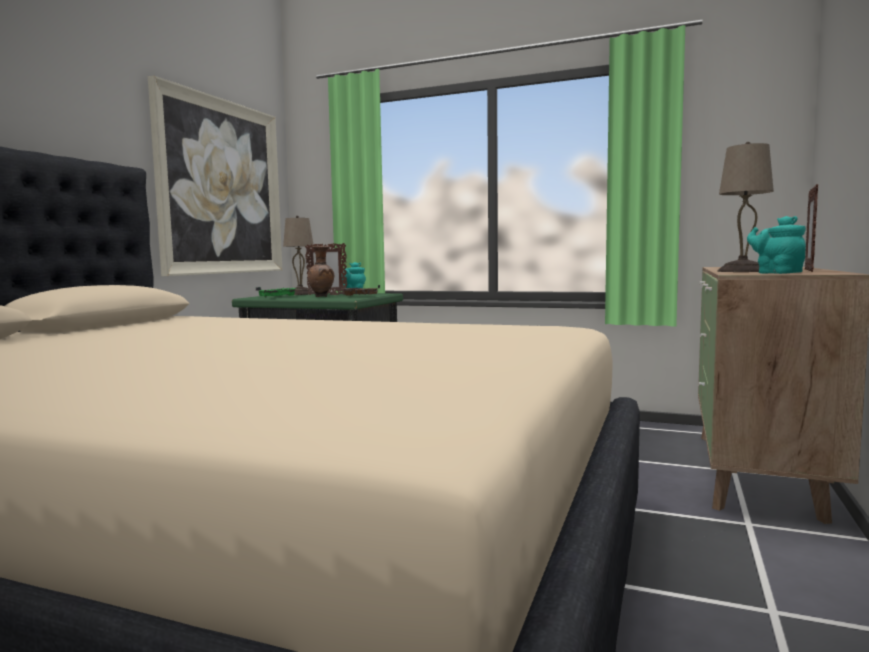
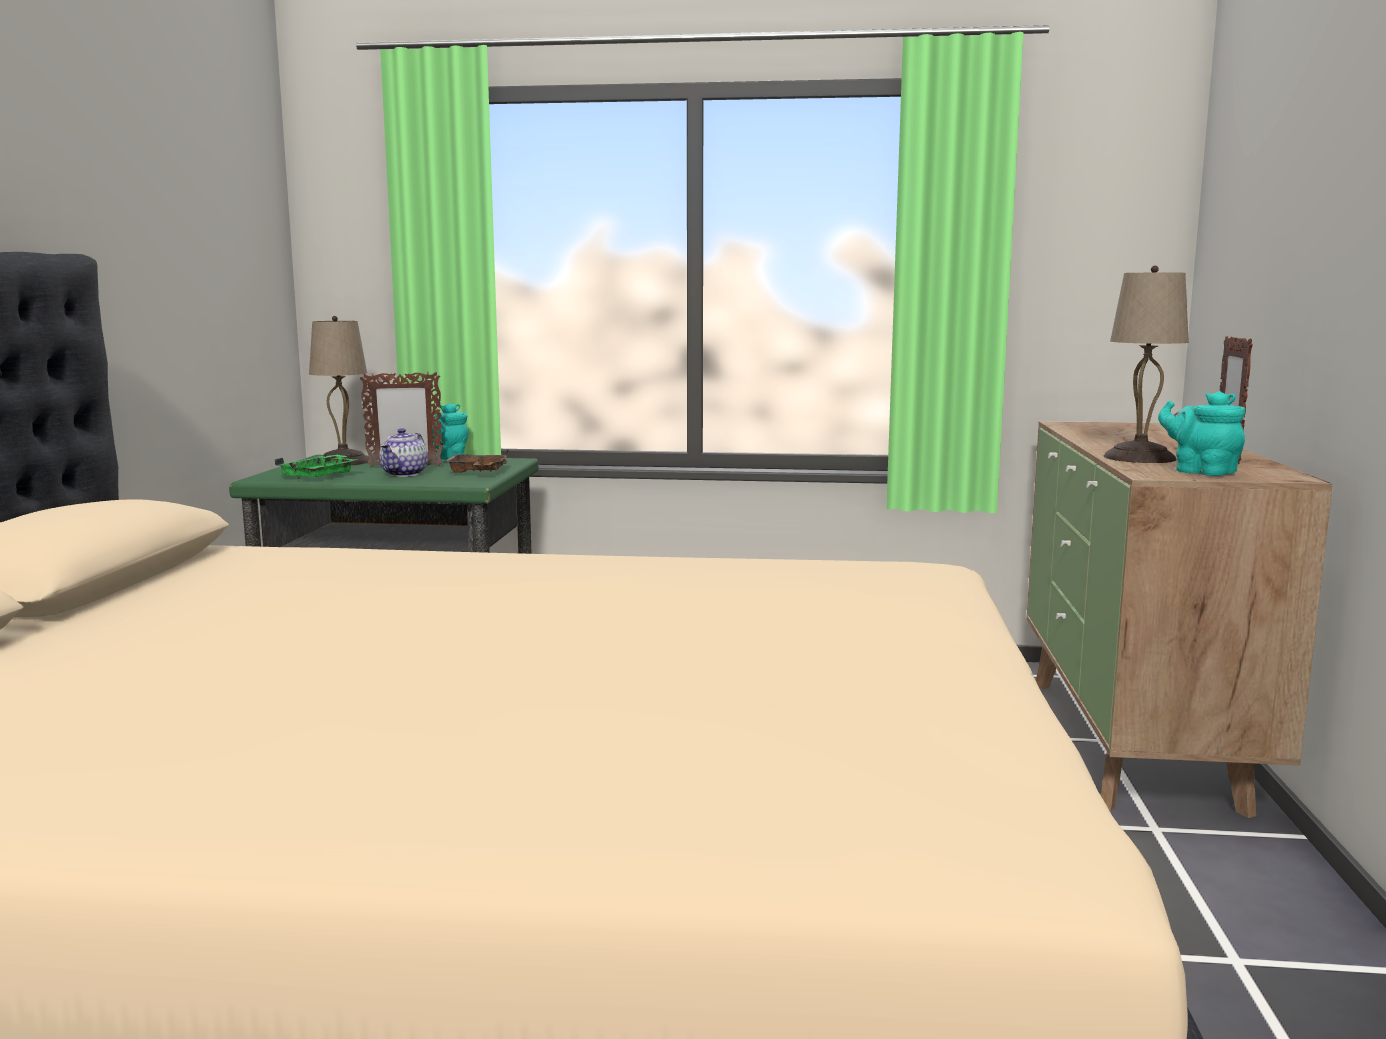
camera: 15 degrees left, 5 degrees up
(221, 187) = (193, 266): picture -> none
(322, 297) = (405, 474): brown vase -> teapot

